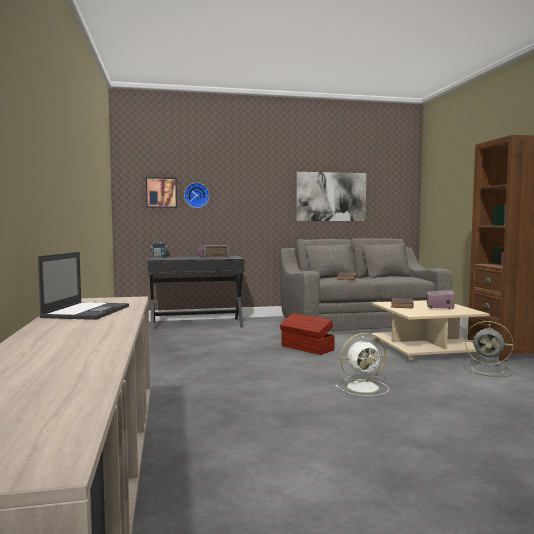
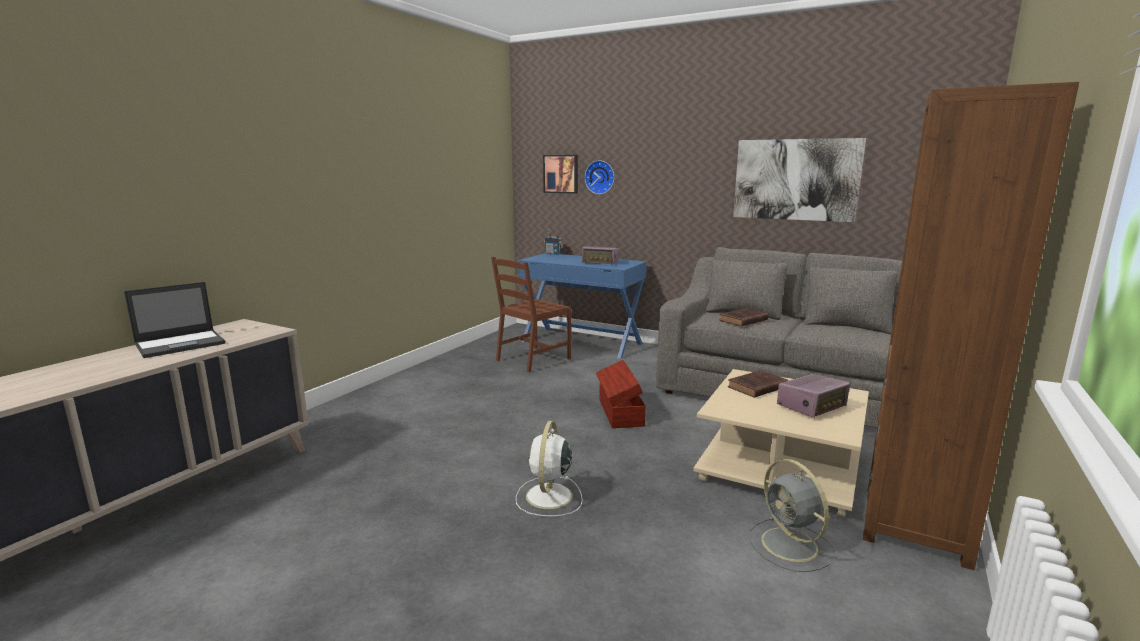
camera: 40 degrees right, 10 degrees up
(186, 337) = (532, 359): none -> brown chair
(196, 324) = (582, 342): black desk -> blue desk
(364, 387) = (548, 497): white fan -> white fan turned 75 degrees clockwise

